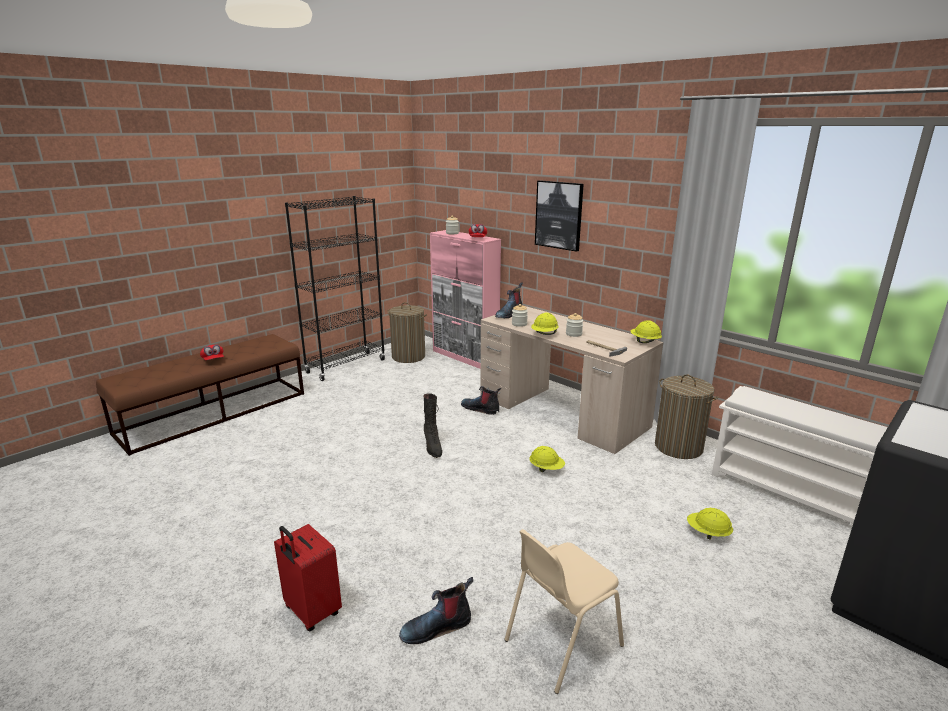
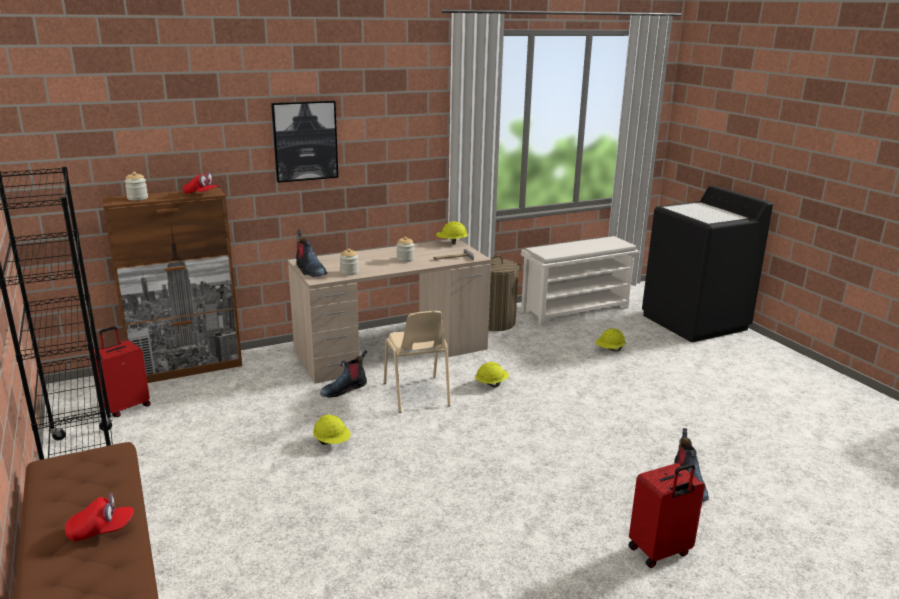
camera: 70 degrees left, 0 degrees up
(408, 356) = (125, 407): laundry basket -> red suitcase
(432, 447) = (405, 435): black boot -> none
(465, 357) = (187, 368): pink cabinet -> brown cabinet
(544, 334) = (393, 269): yellow hard hat -> yellow hard hat (332, 442)
(561, 642) = (709, 434): beige chair -> beige chair (416, 395)

